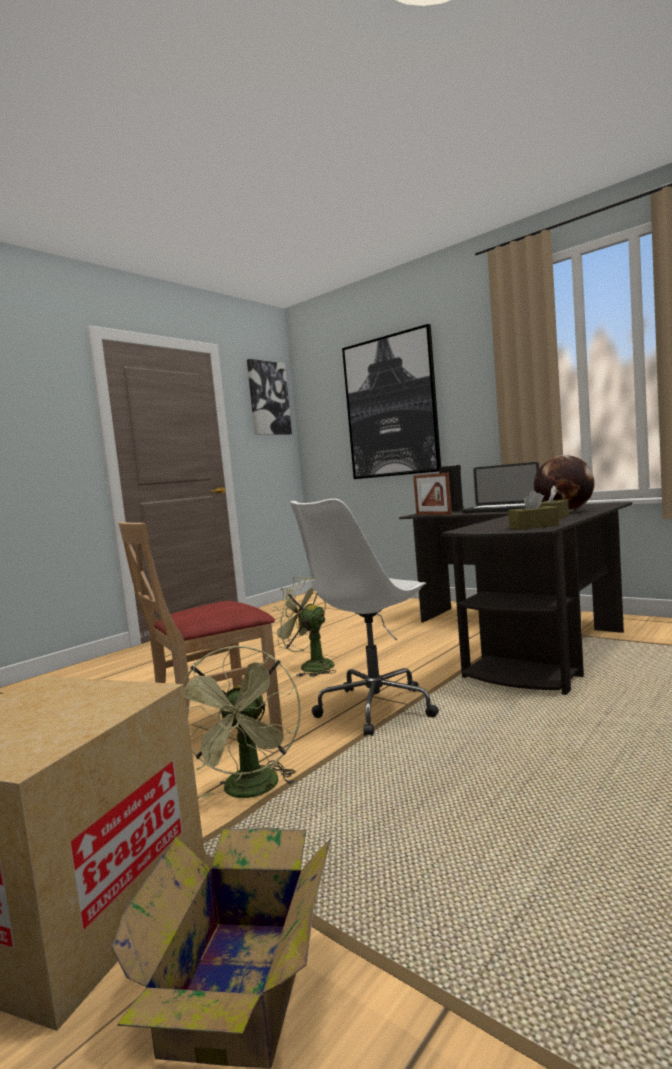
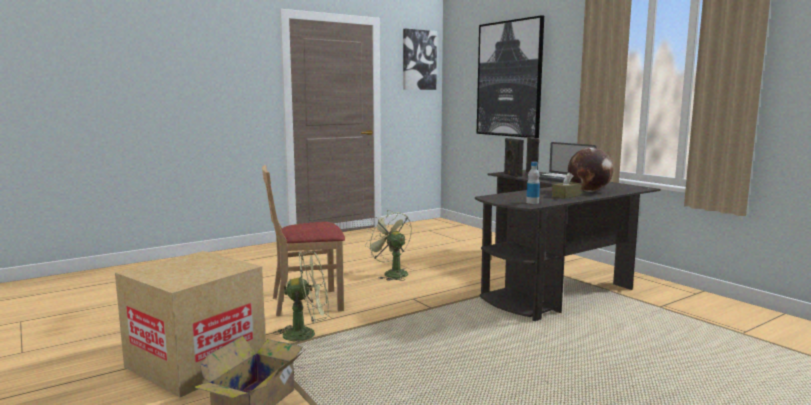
camera: 15 degrees right, 5 degrees up
(251, 791) = (307, 334): green fan -> green fan turned 120 degrees counterclockwise
(373, 710) = (407, 307): white office chair -> none
(433, 514) = (512, 175): picture frame -> black speaker
(534, 526) = (532, 202): brown tissue box -> bottle

